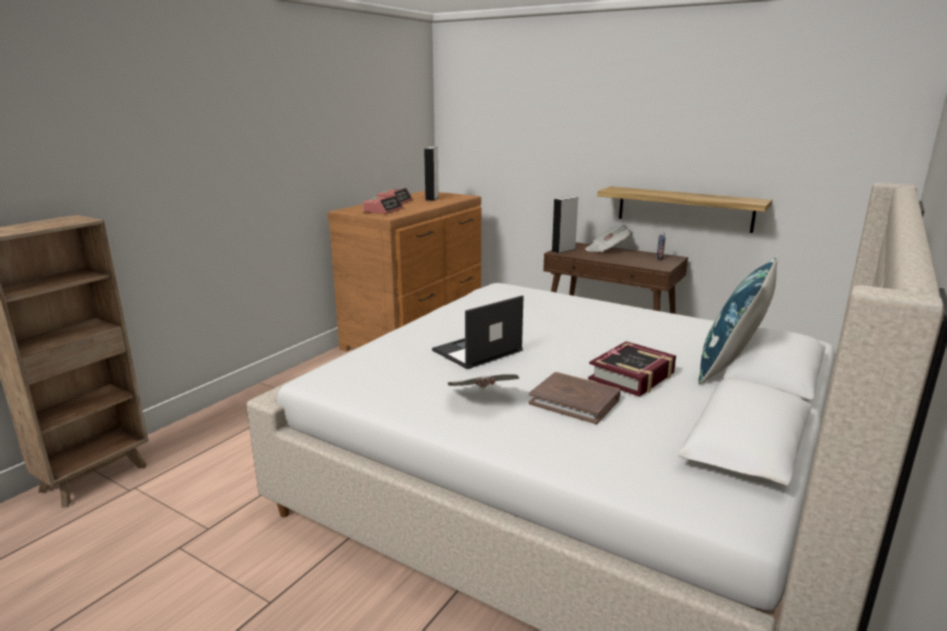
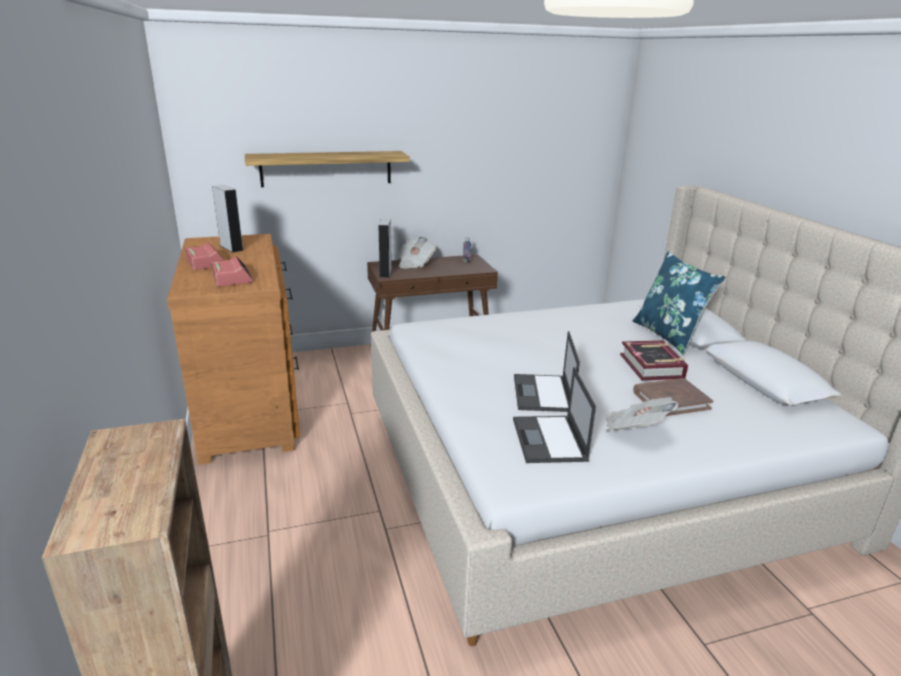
camera: 50 degrees left, 5 degrees up
(402, 373) = (549, 440): none -> laptop
(684, 209) = (469, 213): shelf -> shelf (326, 168)

